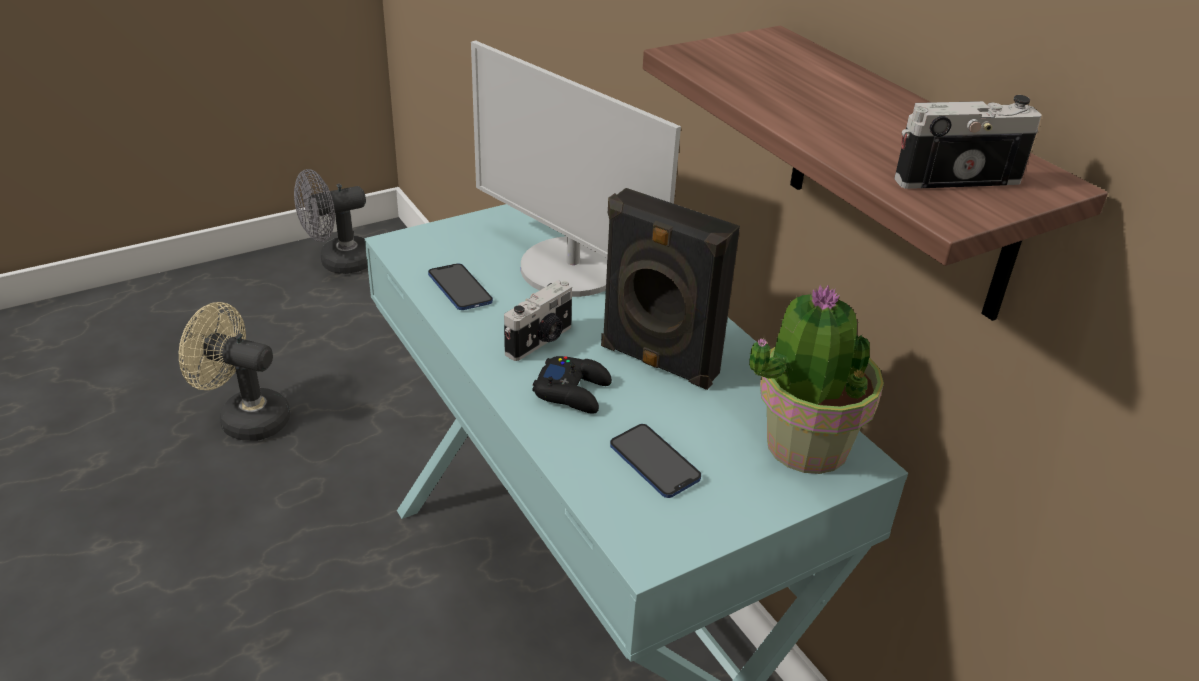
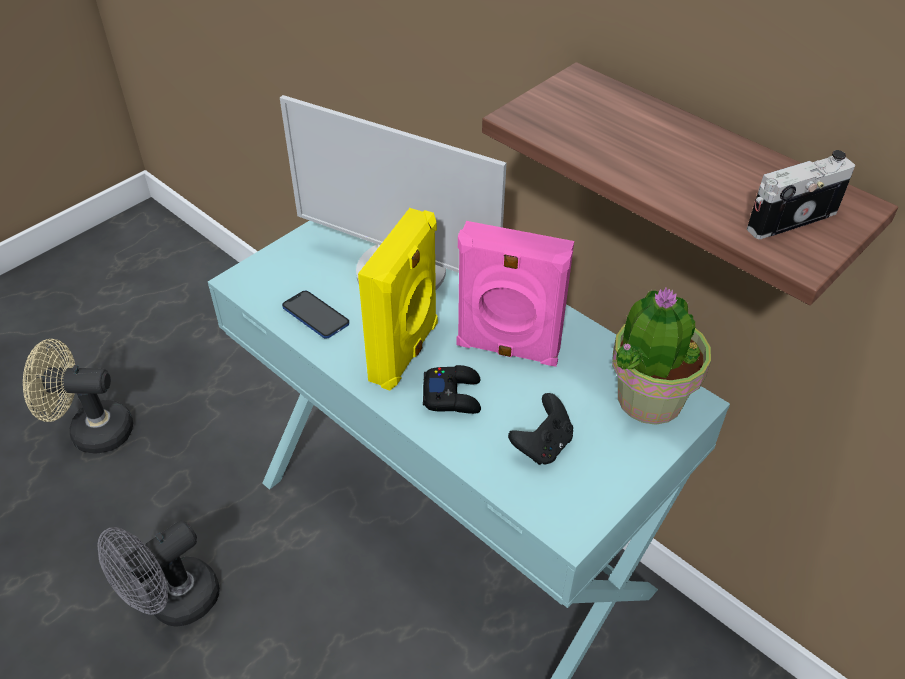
camera: 15 degrees left, 10 degrees up
(338, 263) = (114, 256): grey fan -> grey fan (173, 603)
(541, 341) = (406, 352): camera -> yellow speaker
(654, 462) = (542, 445): phone -> black game controller
(657, 362) = (507, 350): black speaker -> pink speaker

